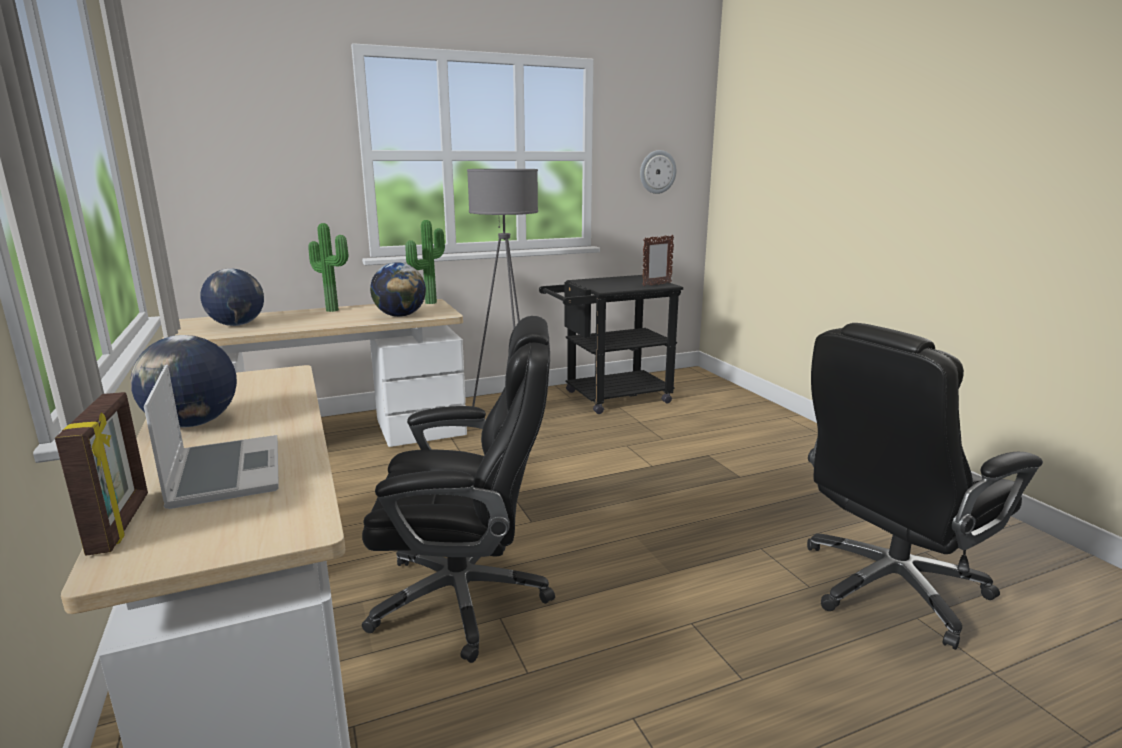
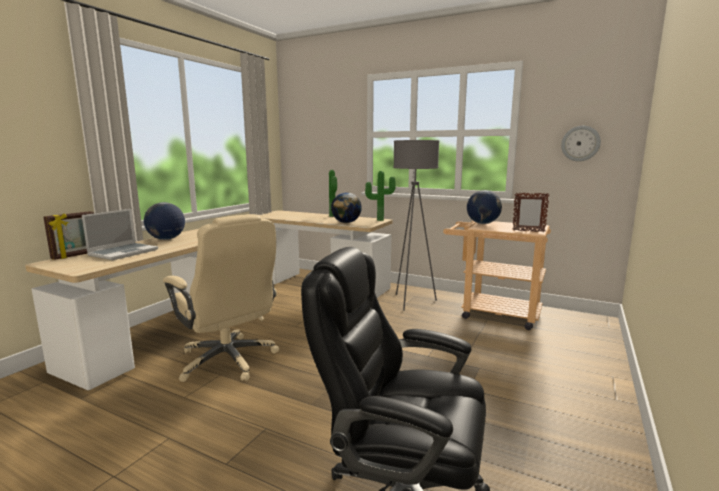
camera: 50 degrees right, 5 degrees down
(237, 325) = (285, 215): globe -> globe (482, 223)
(465, 597) = (228, 361): black office chair -> beige office chair
(609, 398) = (492, 313): black cart -> beige cart

